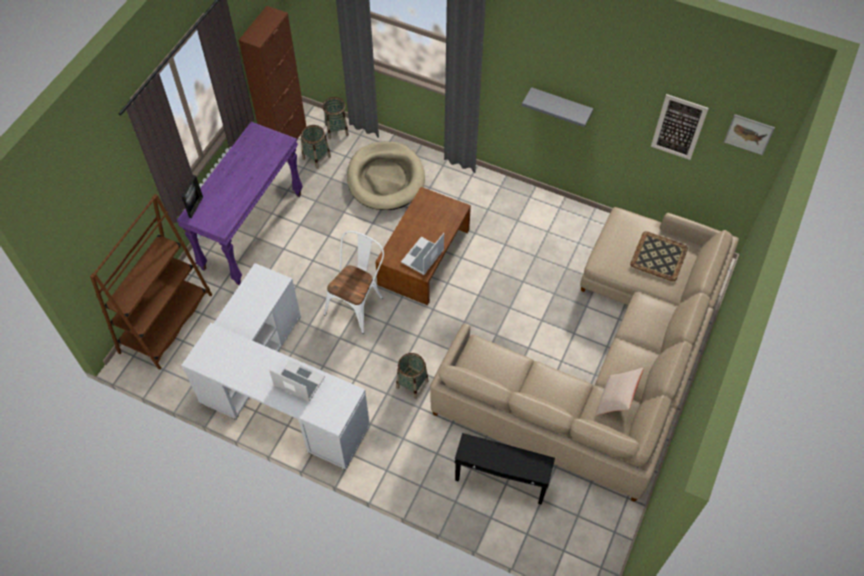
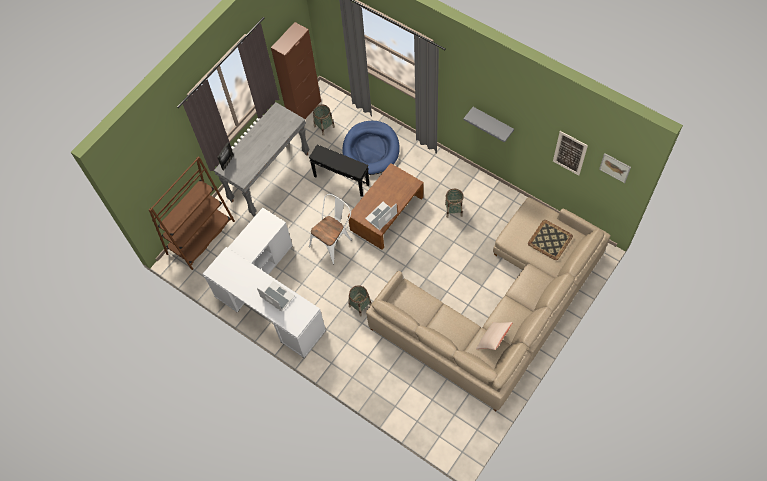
camera: 15 degrees right, 5 degrees up
(252, 230) = (269, 177): purple console table -> grey console table
(337, 130) = (342, 106): basket -> basket (453, 210)
(385, 178) = (371, 149): beige dog bed -> blue dog bed
(500, 481) = (407, 383): black side table -> black side table (341, 181)

